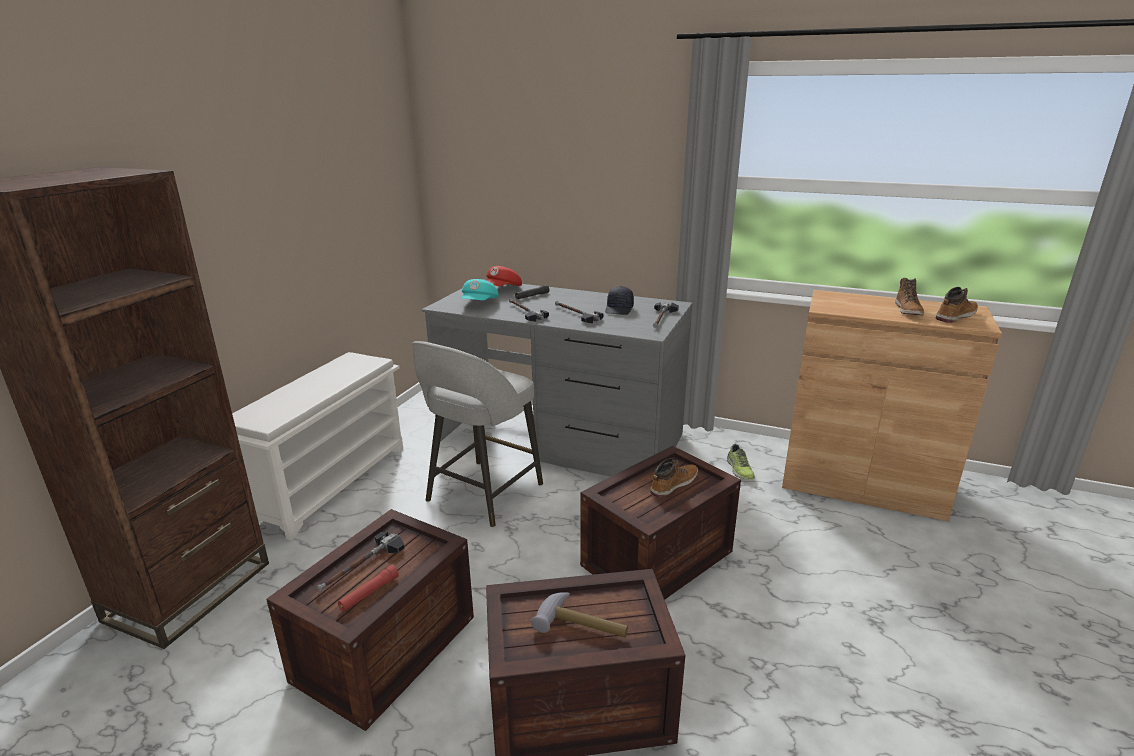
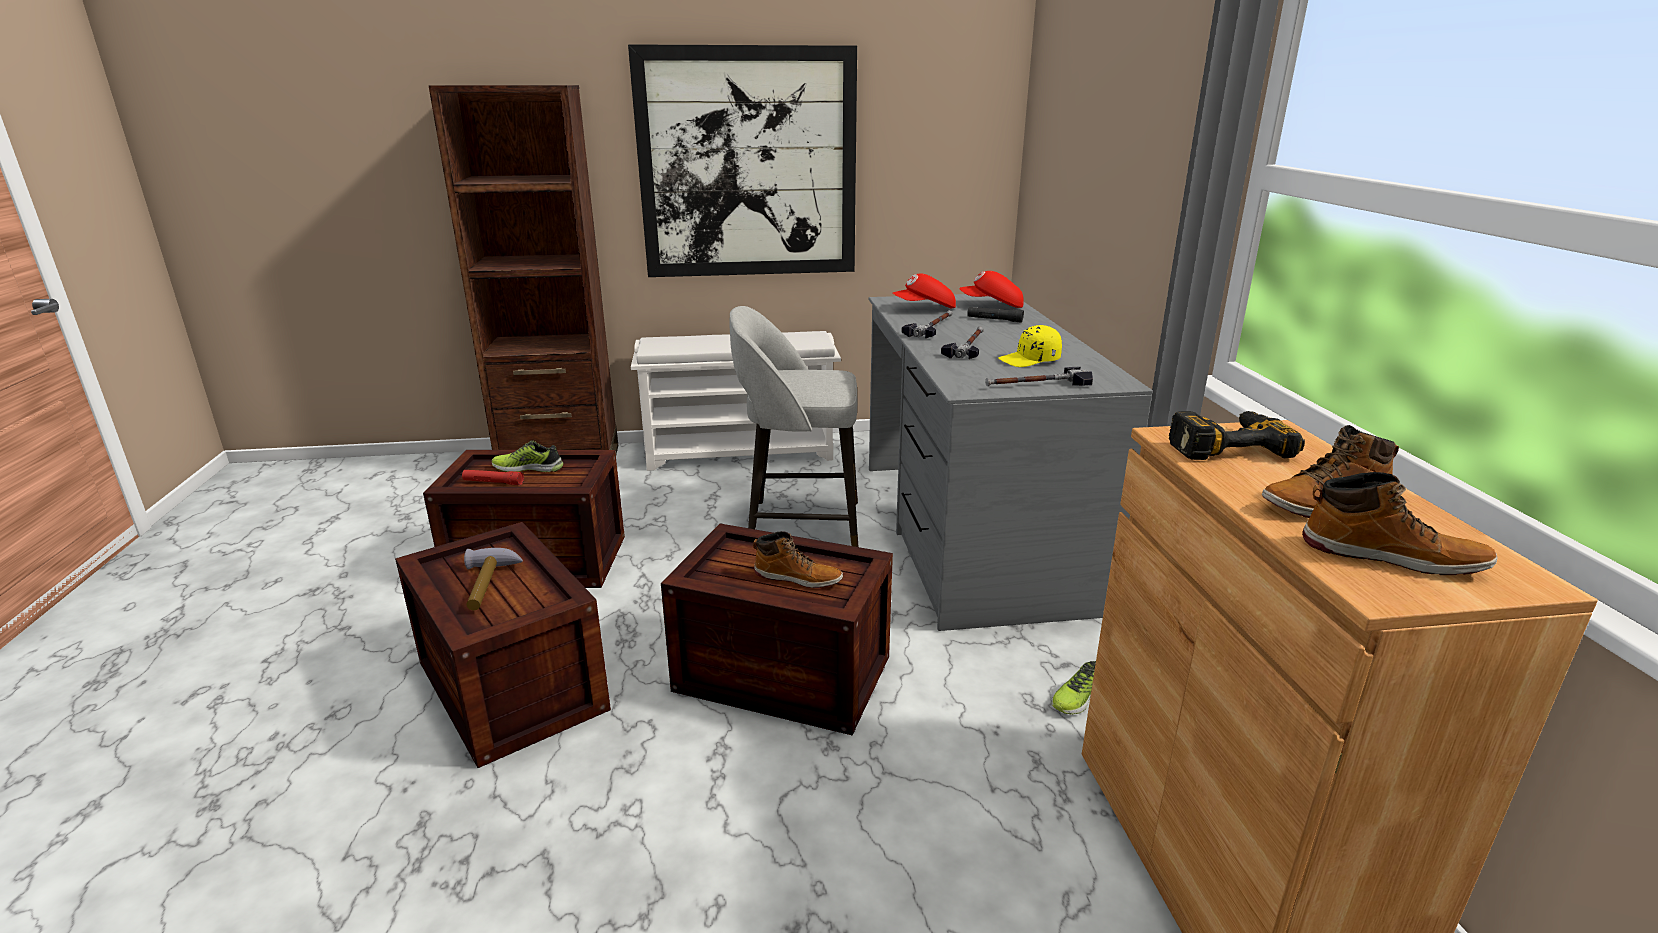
camera: 60 degrees right, 0 degrees up
(266, 224) = (748, 164): none -> picture
(361, 566) = (529, 468): hammer -> shoe
(480, 303) = (925, 309): turquoise cap -> red cap
(619, 309) = (1030, 360): black cap -> yellow cap
(839, 305) = (1224, 445): none -> power drill

